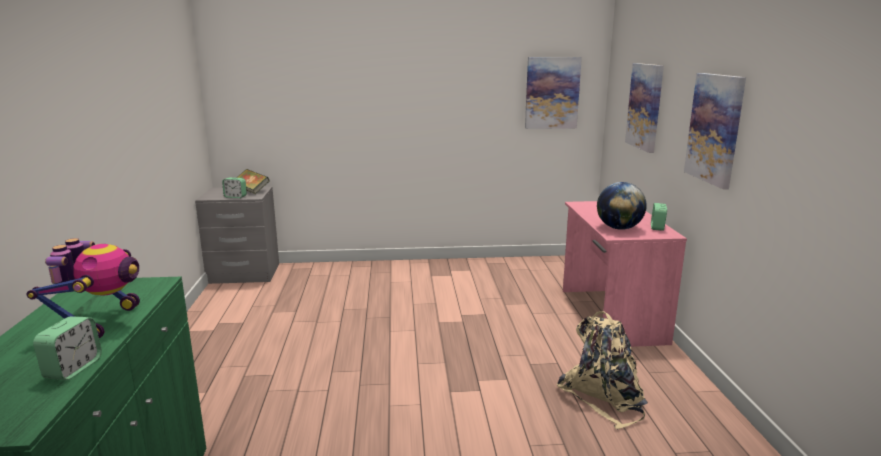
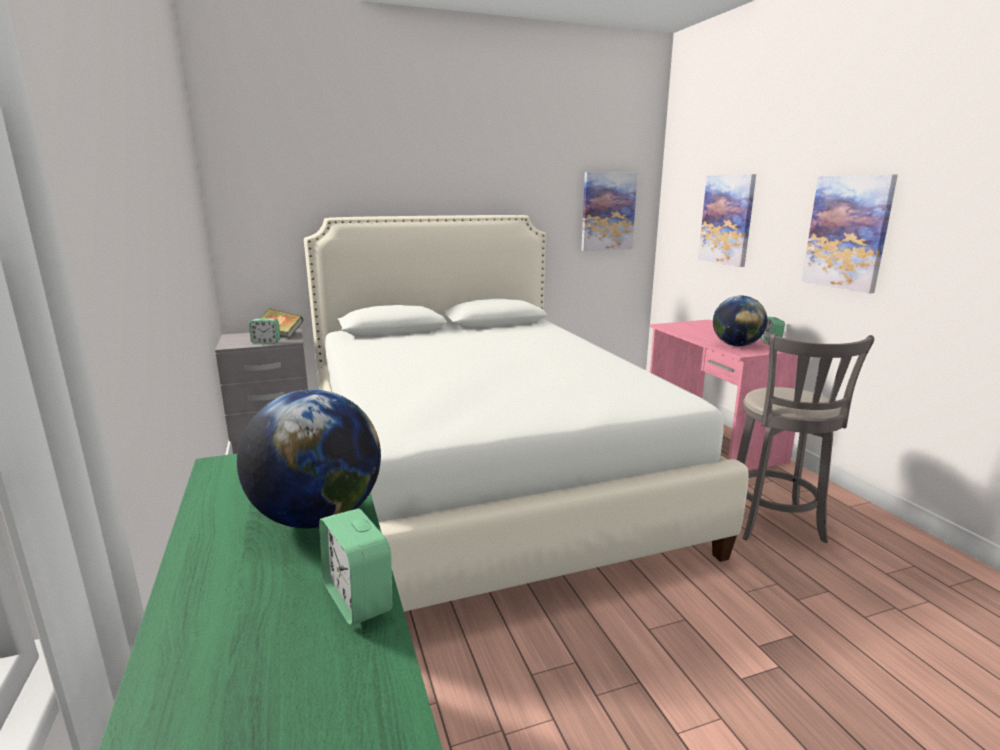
camera: 15 degrees left, 0 degrees up
(73, 368) = (358, 598): alarm clock -> alarm clock turned 150 degrees clockwise
(102, 323) = (317, 518): toy robot -> globe
(383, 322) = (483, 475): none -> white bed
(605, 396) = (774, 525): beige backpack -> grey stool

